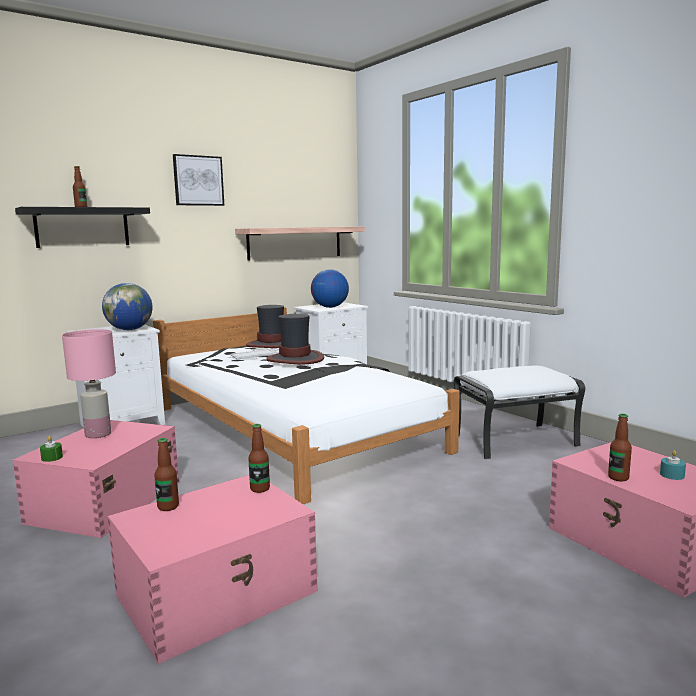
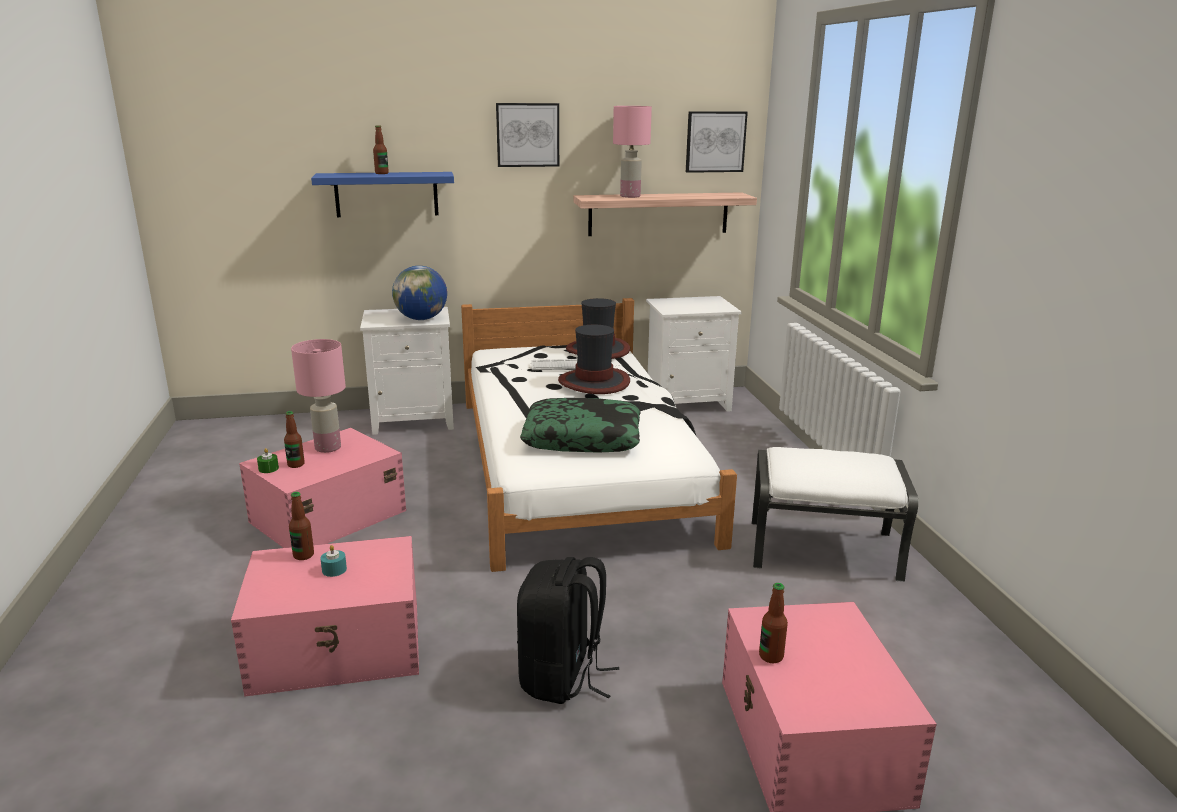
camera: 25 degrees right, 10 degrees up
(82, 227) = (386, 194): black shelf -> blue shelf
(260, 489) = (395, 557): bottle -> bottle (296, 464)
(278, 227) = (629, 196): none -> pink table lamp
(327, 190) = (715, 141): none -> picture
(330, 307) = (688, 307): globe -> none
(330, 387) = (582, 438): none -> pillow
(437, 557) = (562, 678): none -> black backpack
(672, 475) = (844, 674): turquoise candle -> turquoise candle (334, 570)

